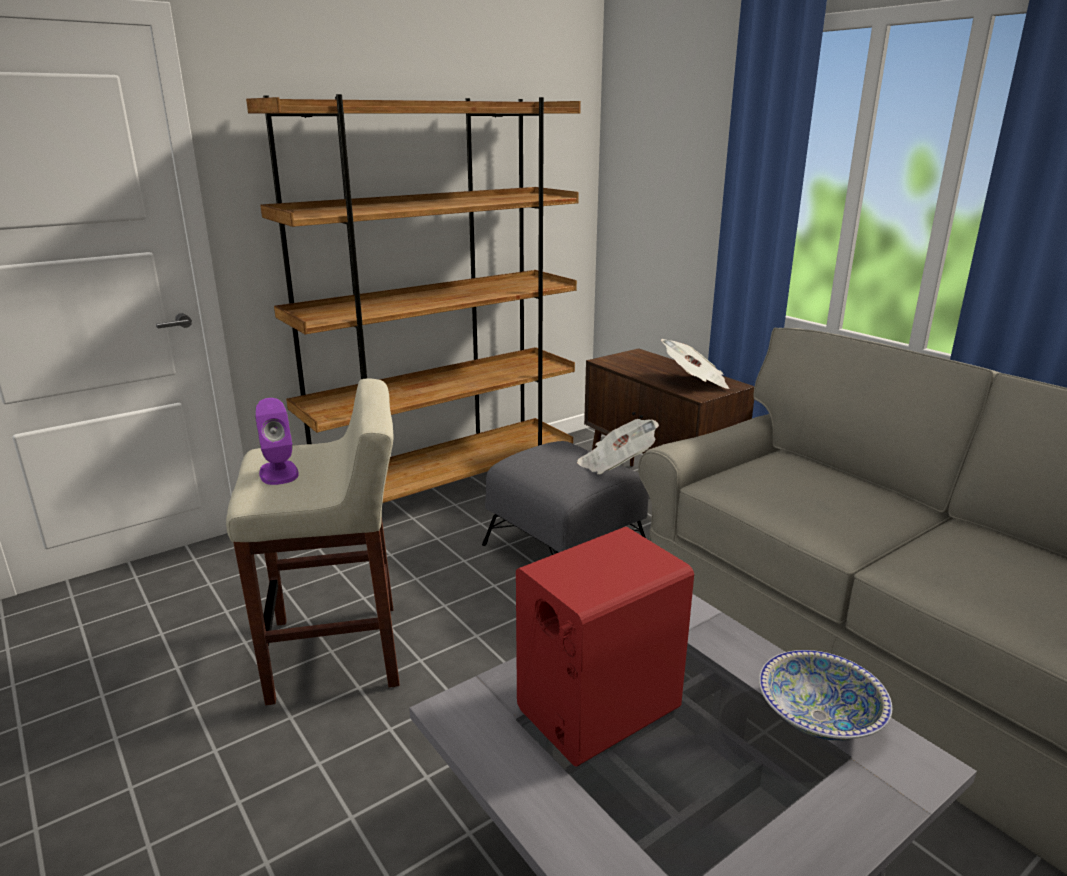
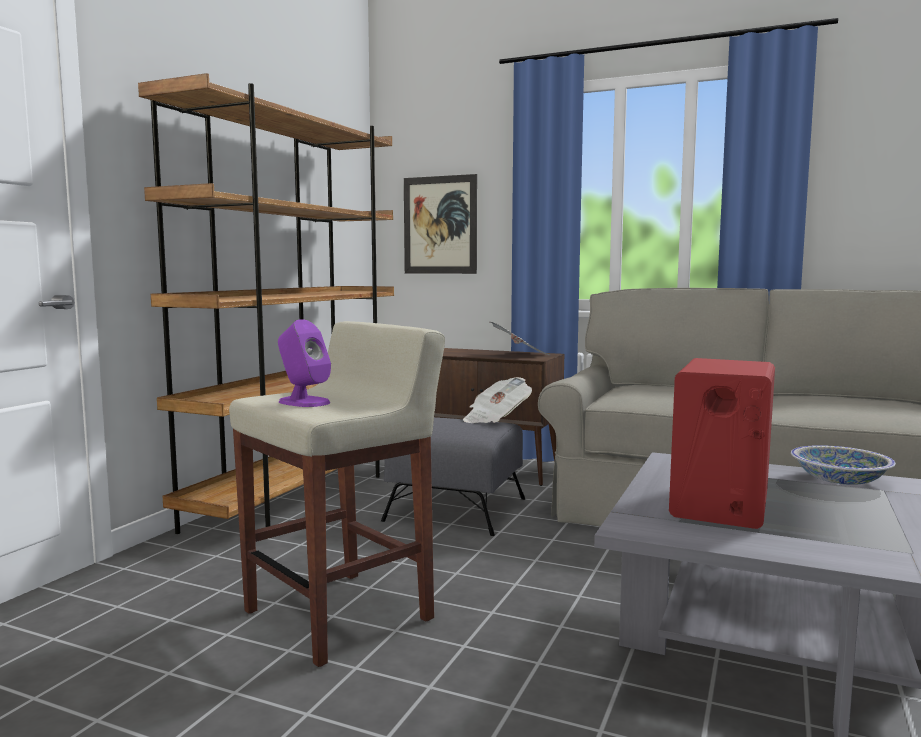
camera: 30 degrees left, 15 degrees down
(659, 199) = (440, 225): none -> picture

